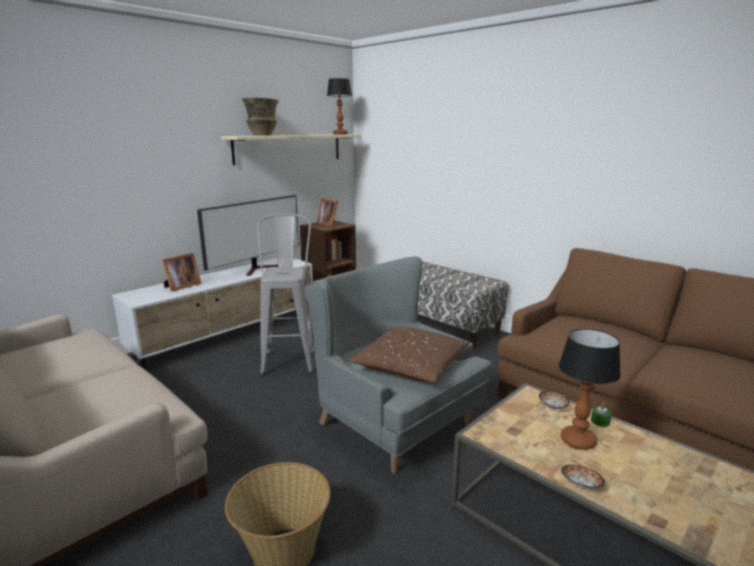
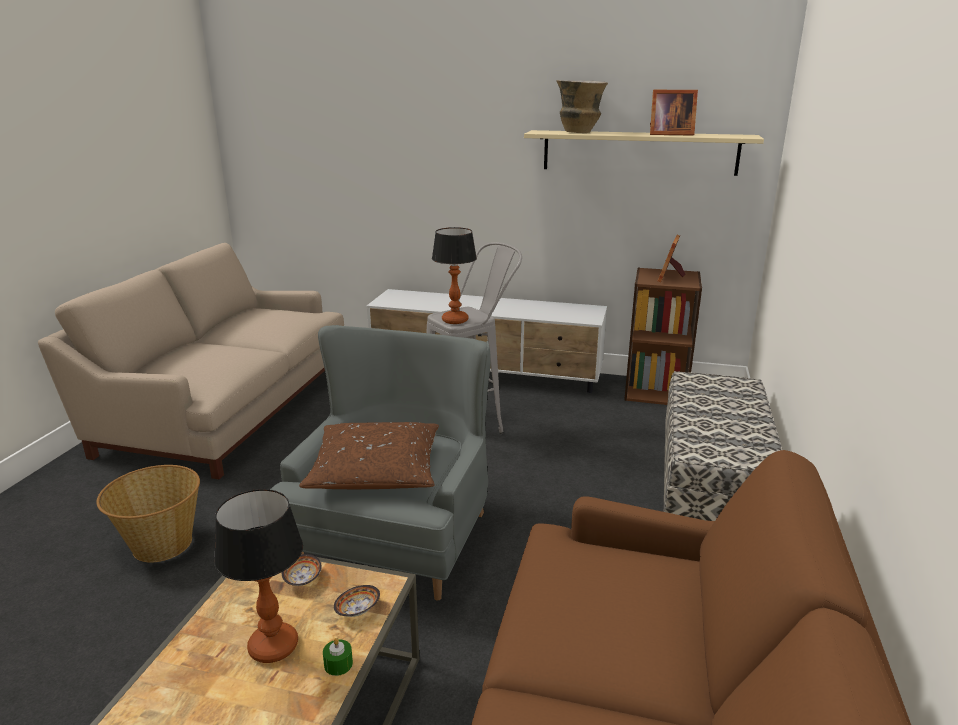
camera: 60 degrees right, 5 degrees up
(181, 286) = (437, 301): picture frame -> picture frame (668, 134)
(260, 269) = (538, 310): television -> none
(340, 134) = (727, 136): table lamp -> table lamp (454, 320)
(581, 485) = (171, 660): bowl -> bowl (303, 579)

